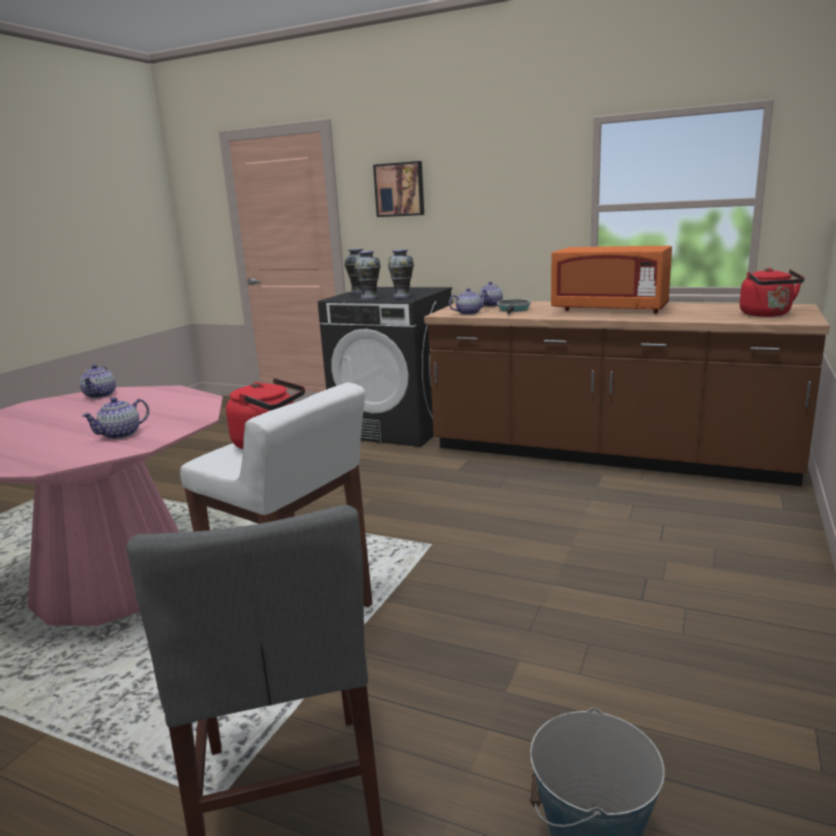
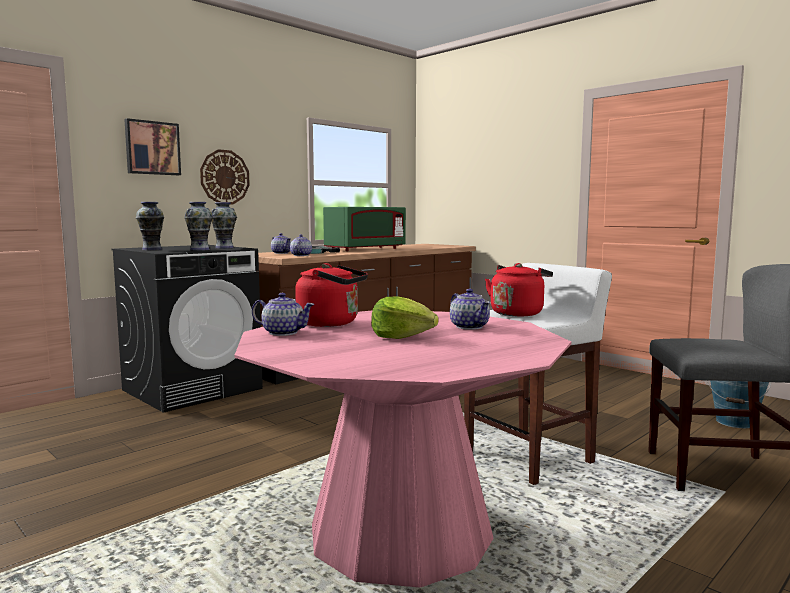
camera: 70 degrees left, 10 degrees down
(73, 423) = (401, 337): none -> lettuce
(473, 212) = (224, 177): none -> wall clock
(610, 309) = (365, 249): orange microwave -> green microwave
(767, 315) = (437, 246): red kettle -> red kettle (332, 323)

